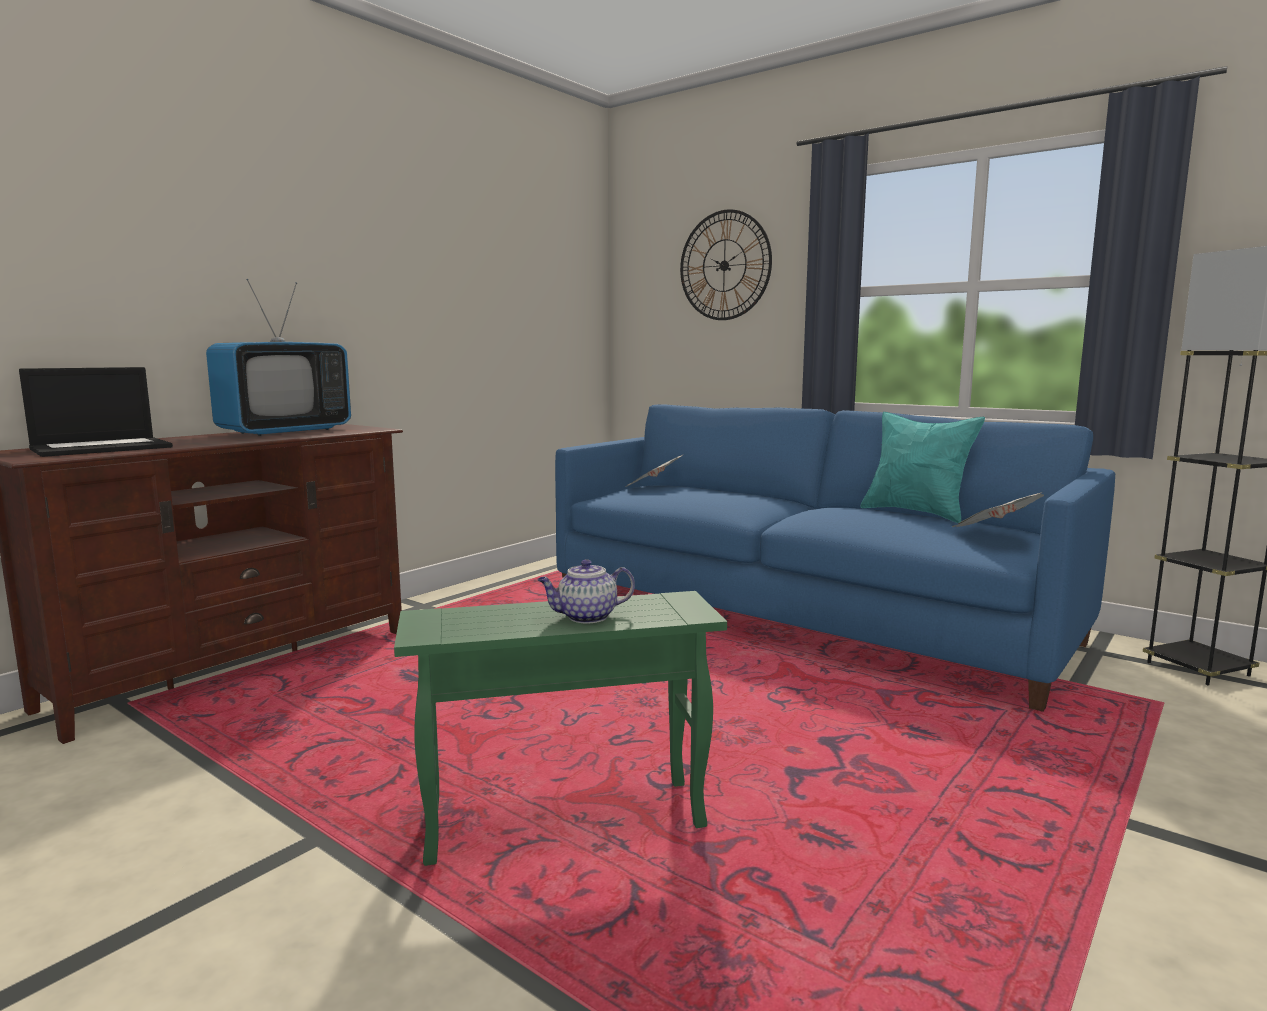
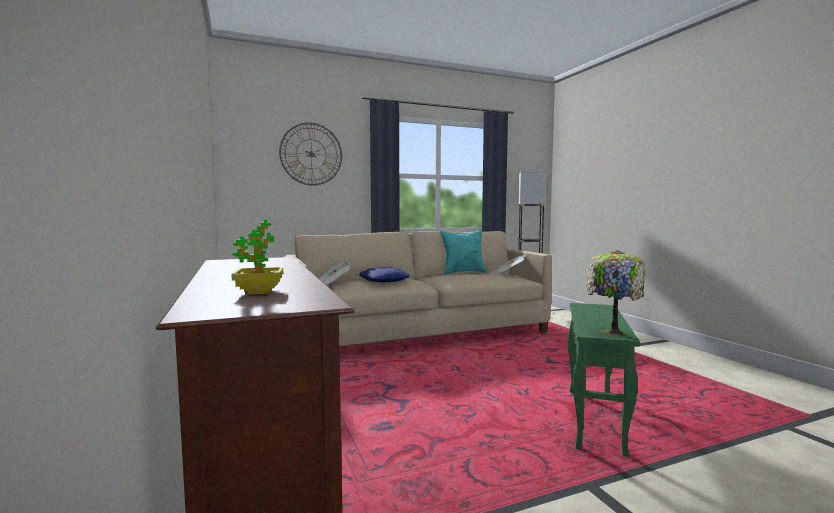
camera: 60 degrees left, 5 degrees down
(103, 448) = (259, 292): laptop -> potted plant
(285, 431) = (240, 266): television -> none
(444, 627) = (611, 332): none -> table lamp
(586, 617) = (603, 316): teapot -> none
(709, 495) = (384, 281): none -> blue pillow
(801, 616) = (419, 334): blue sofa -> beige sofa

